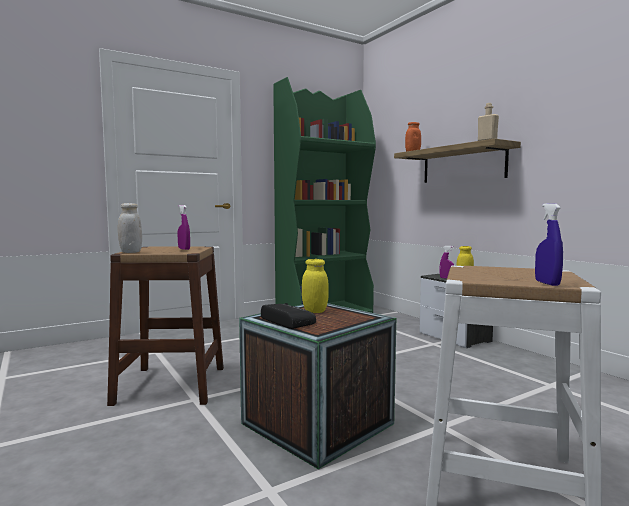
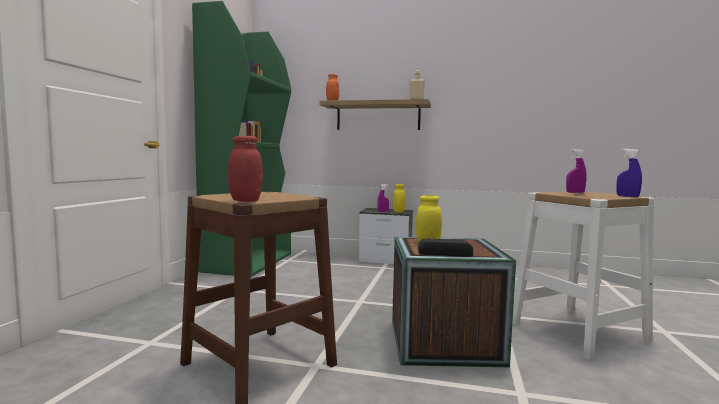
camera: 45 degrees left, 0 degrees up
(130, 252) = (245, 201): white jar -> red jar
(184, 249) = (266, 195): purple spray bottle -> purple spray bottle (575, 192)

